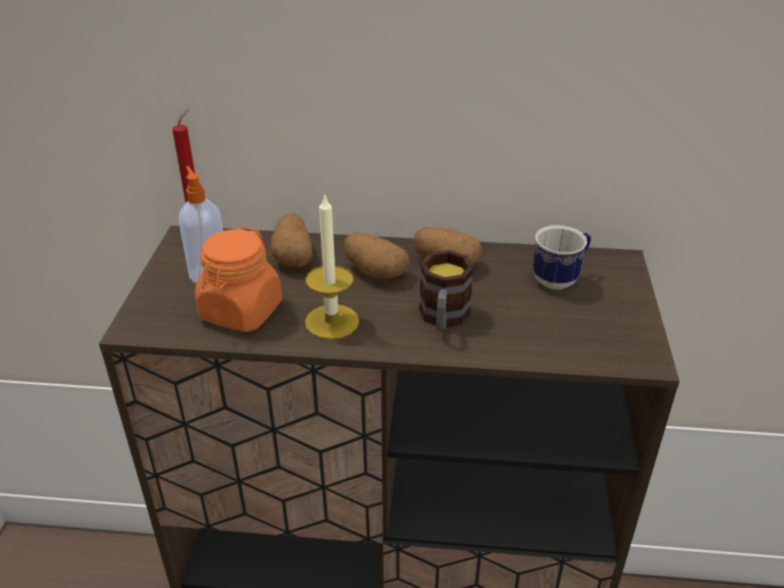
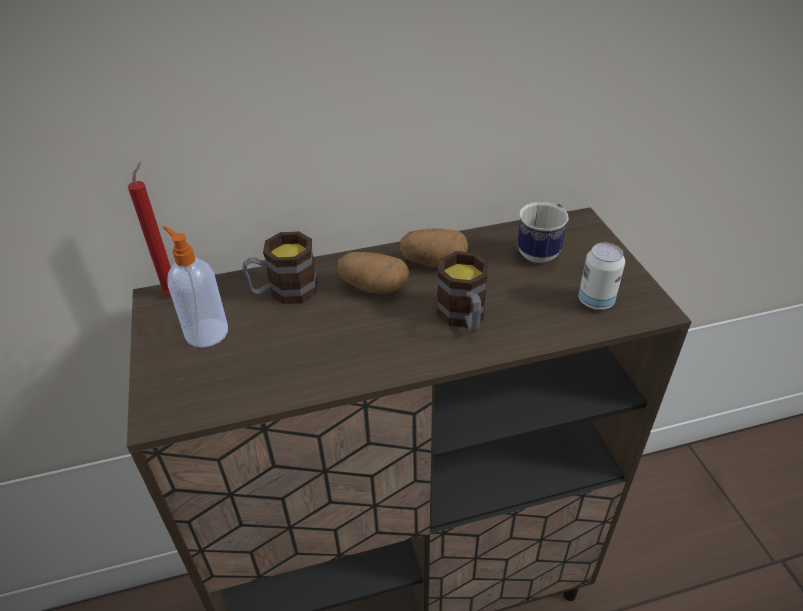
camera: 20 degrees left, 5 degrees up
(241, 311) = (264, 365): orange jar -> none
(293, 257) = (284, 291): potato -> mug
(332, 321) = (362, 350): candle -> none
(586, 337) = (595, 301): none -> can

